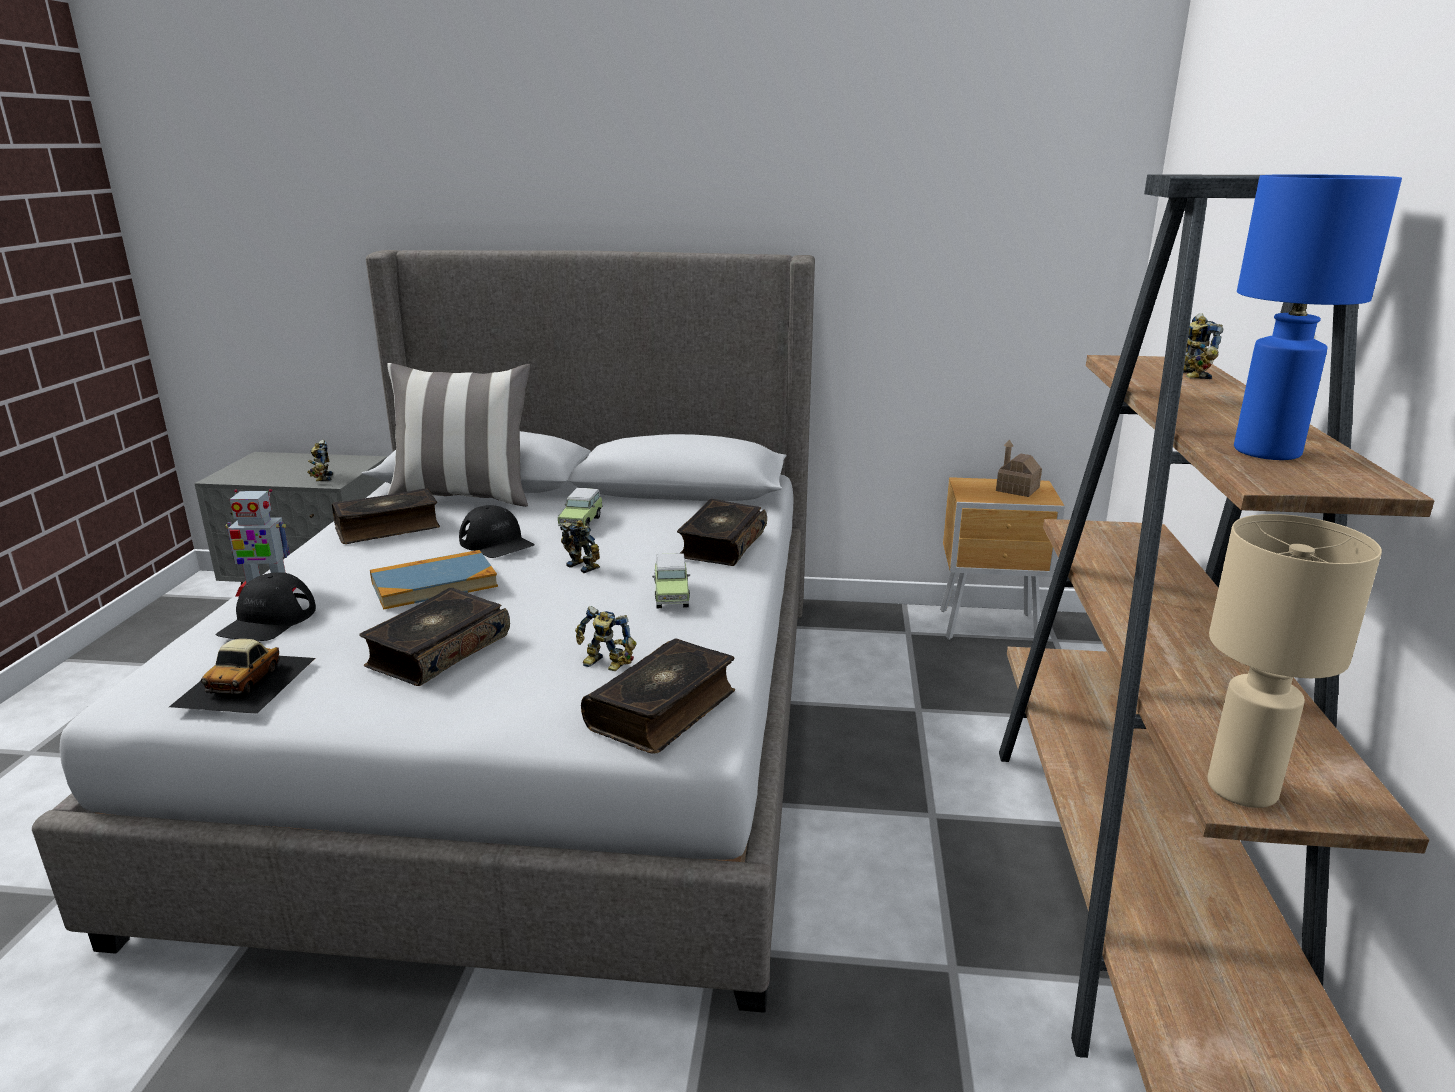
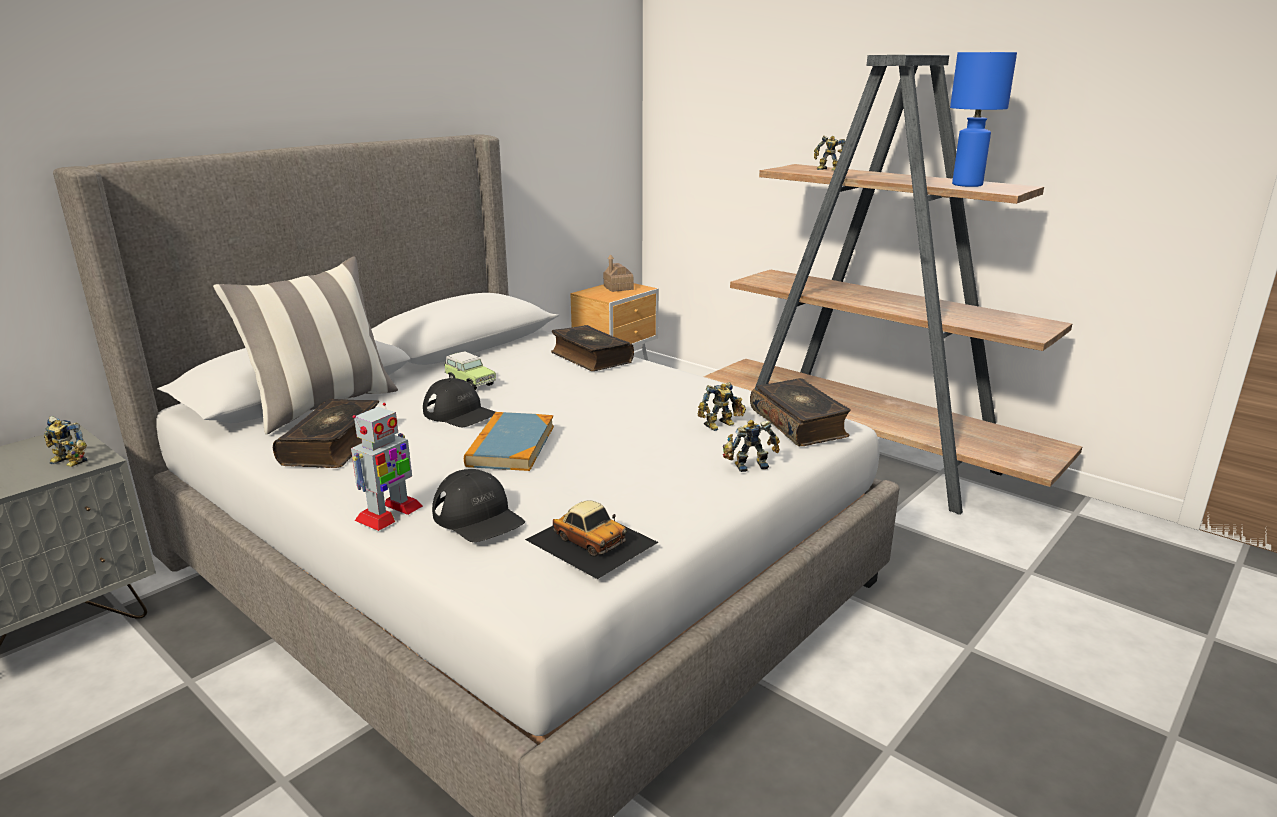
camera: 55 degrees left, 0 degrees up
(437, 651) = (629, 467): book -> none
(497, 543) = (460, 413): black cap -> black cap turned 45 degrees clockwise
(584, 565) = (555, 398): toy robot -> toy robot (749, 465)
(671, 595) = (647, 387): toy car -> none
(1242, 788) = (1024, 332): beige table lamp -> none

